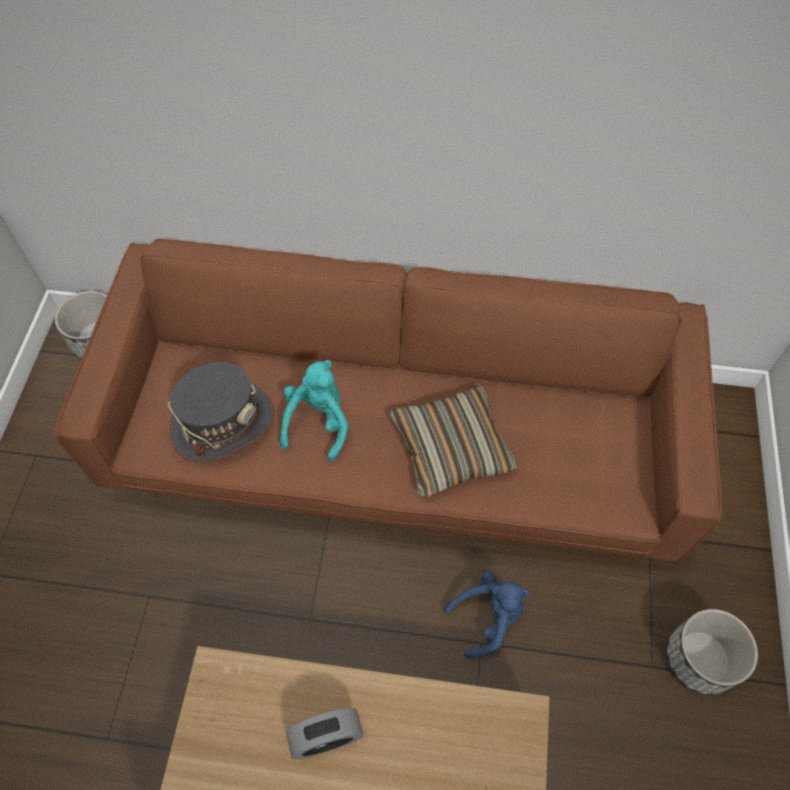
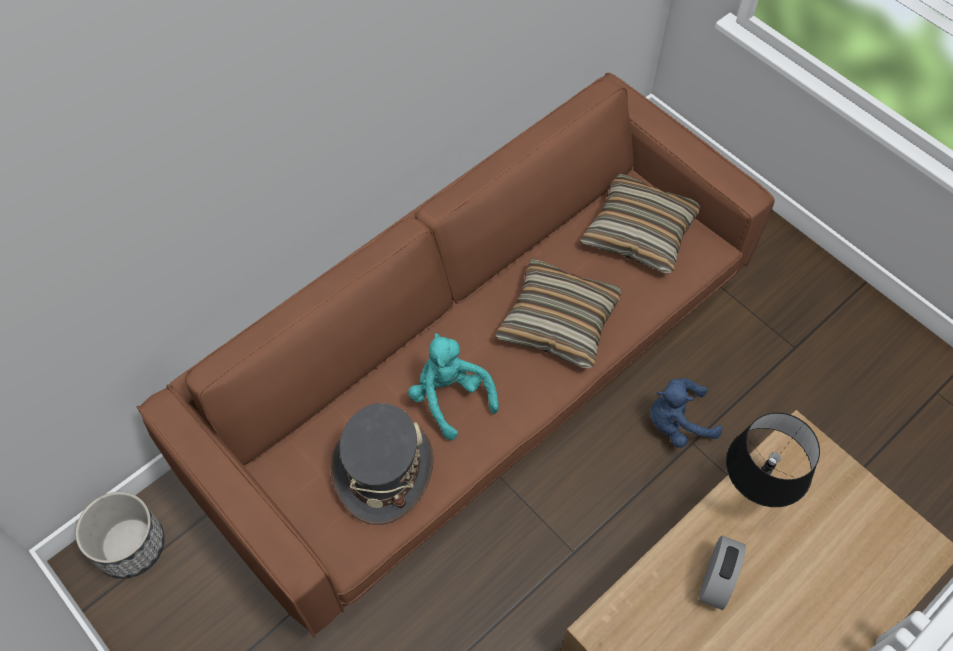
camera: 50 degrees left, 0 degrees up
(429, 712) = (750, 495): none -> black table lamp
(488, 617) = (677, 423): blue plush toy -> blue plush toy turned 120 degrees counterclockwise
(594, 446) = (639, 232): none -> pillow
(698, 659) = (811, 316): planter -> none

